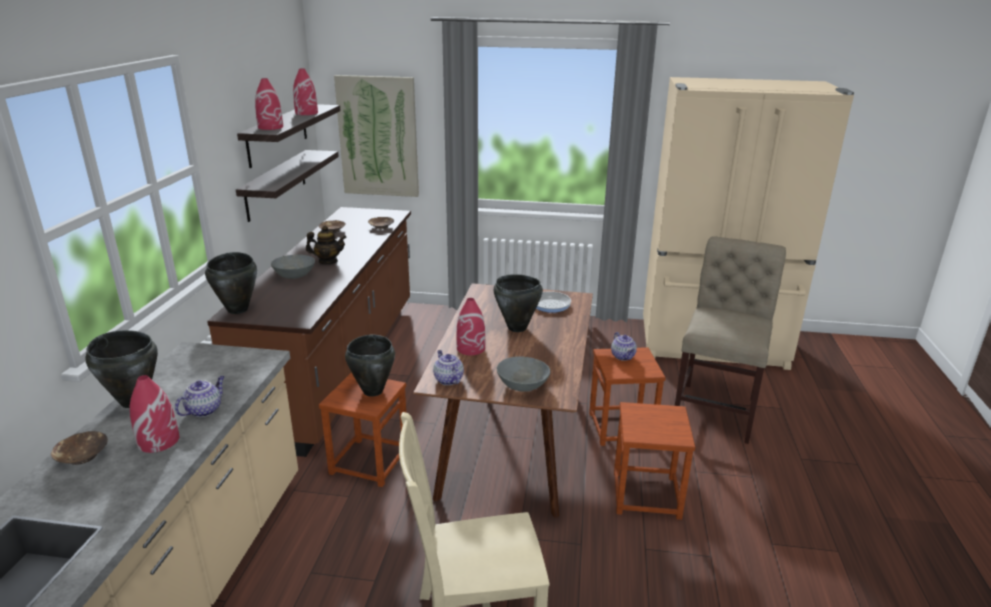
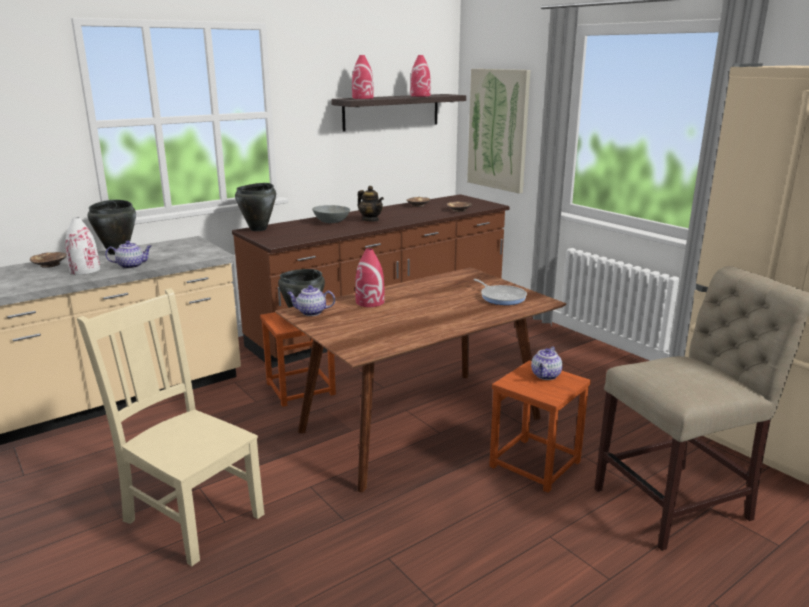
camera: 45 degrees right, 5 degrees down
(158, 441) = (85, 270): red vase -> white vase
(276, 184) = (379, 154): shelf -> none
(448, 379) = (311, 312): teapot -> teapot turned 105 degrees counterclockwise
(517, 328) = (436, 303): black cooking pot -> none
(522, 386) = (350, 335): grey bowl -> none
(647, 495) = (463, 524): brown stool -> none

